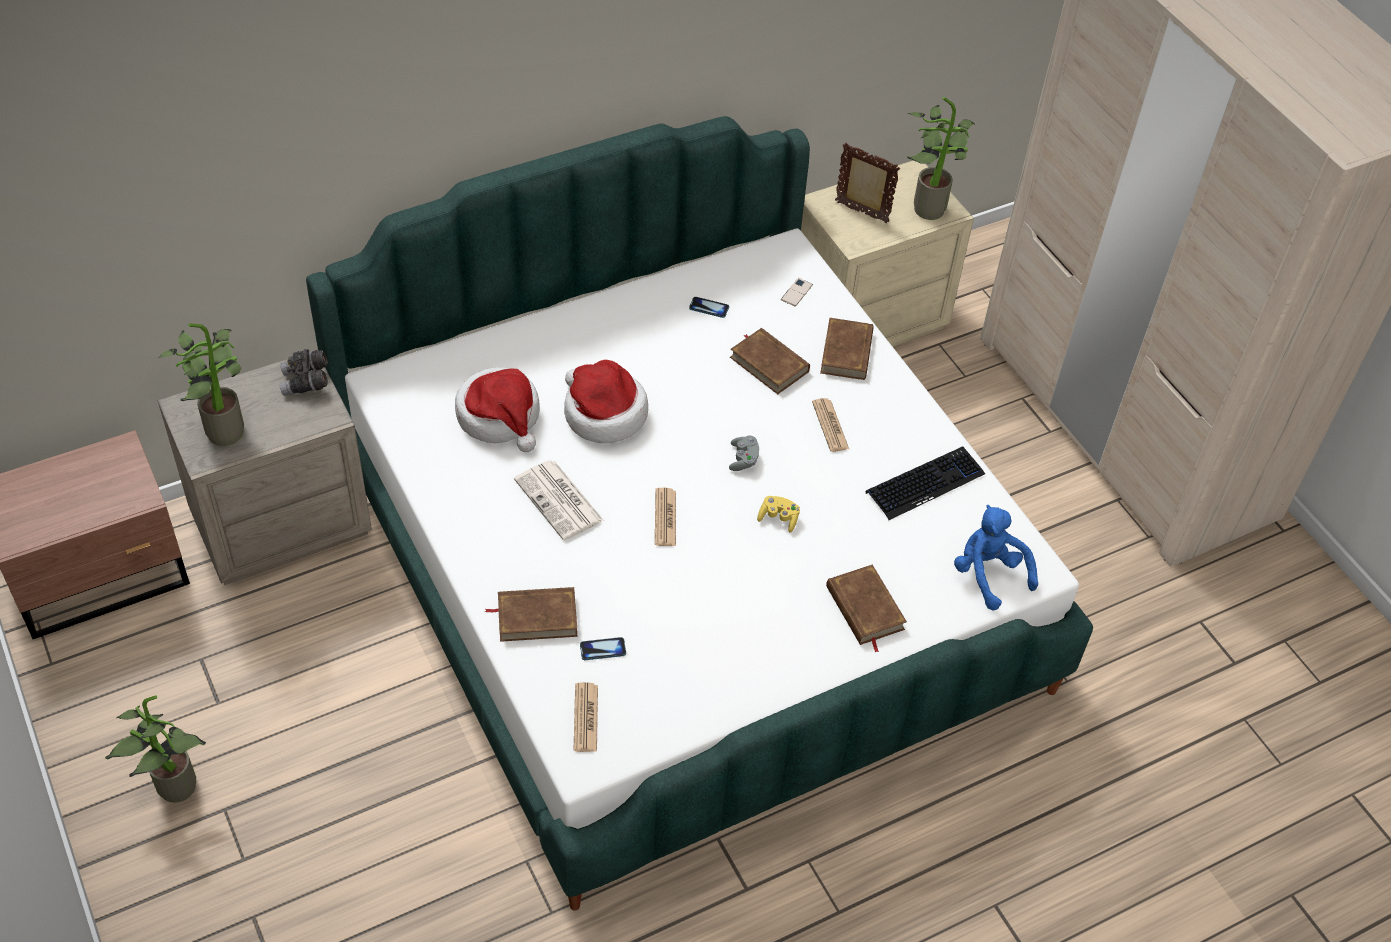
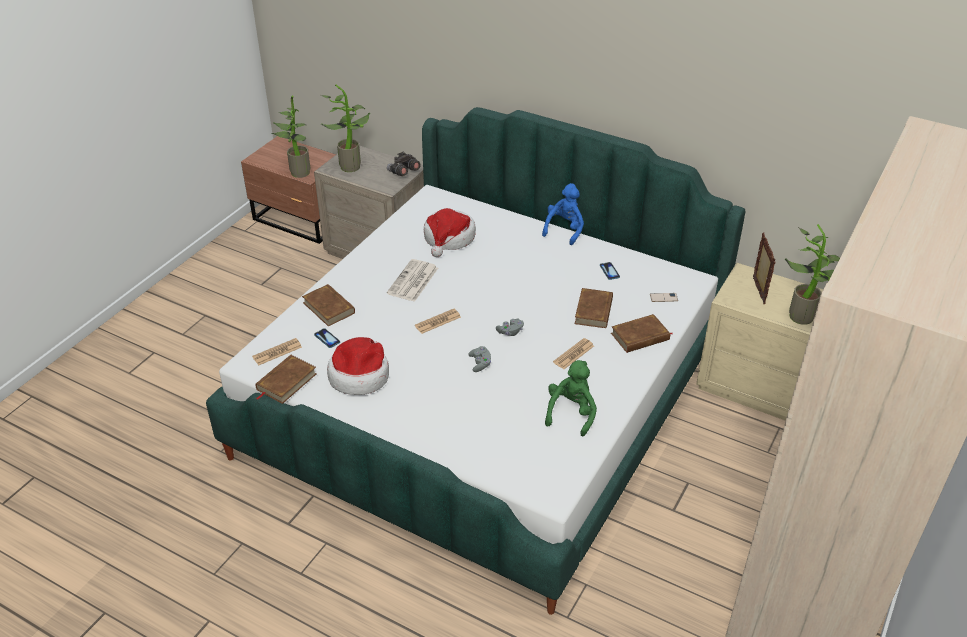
camera: 60 degrees right, 10 degrees down
(173, 791) = (204, 296): potted plant -> potted plant (297, 172)
(603, 414) = (488, 269): hat -> hat (359, 375)
(778, 518) = (480, 363): yellow game controller -> grey game controller
(864, 609) = (445, 426): brown book -> brown book (286, 382)
(925, 484) = (571, 413): keyboard -> green plush toy
(988, 574) = (526, 472): blue plush toy -> blue plush toy (564, 229)

